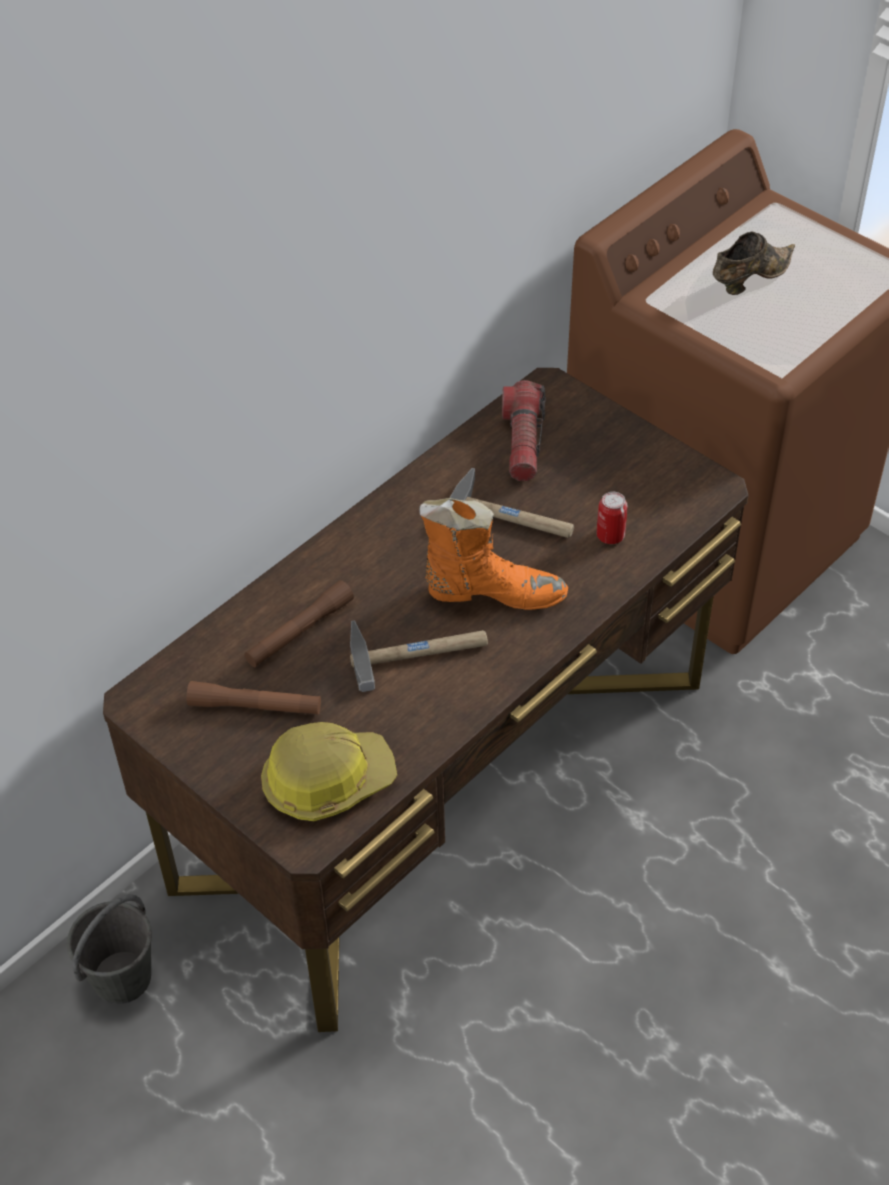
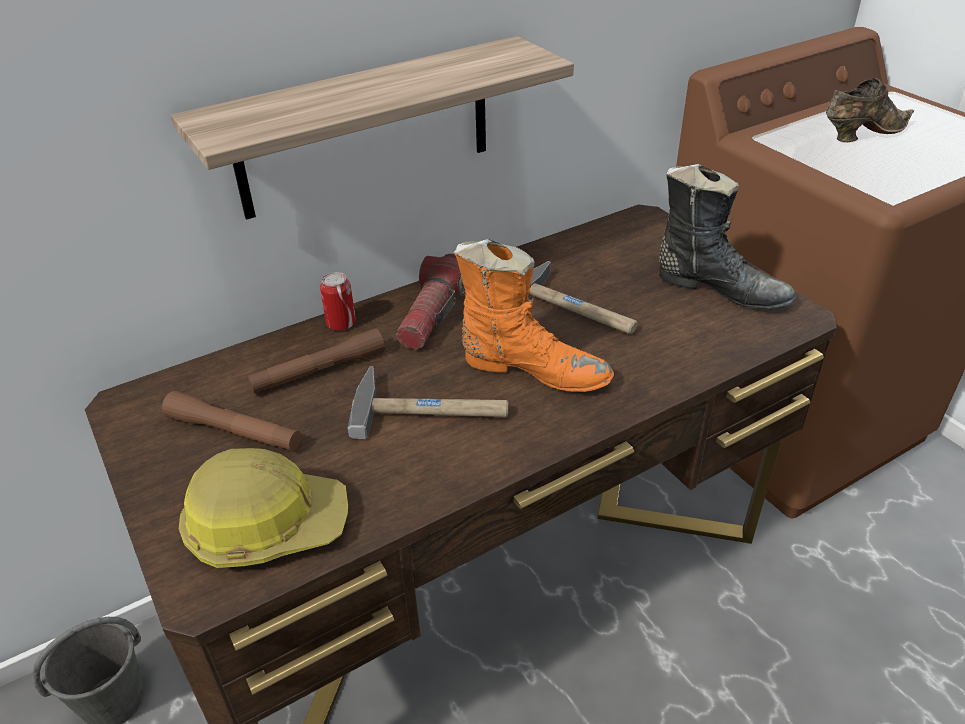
camera: 15 degrees right, 10 degrees down
(302, 398) = (366, 128): none -> shelf
(523, 442) = (607, 253): flashlight -> flashlight (433, 314)
(610, 535) = (675, 340): can -> can (341, 324)
(638, 469) = (719, 289): none -> black boot

